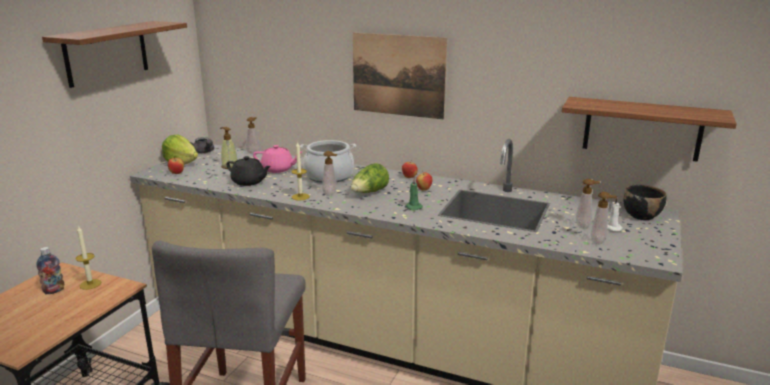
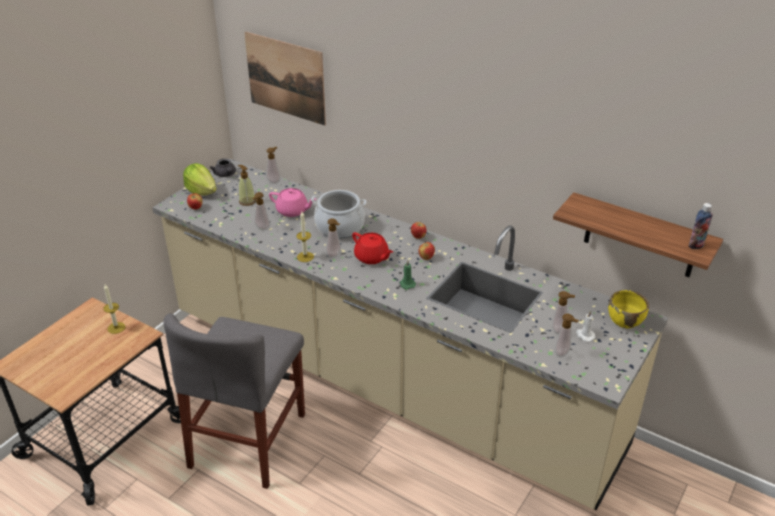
camera: 10 degrees right, 15 degrees up
(54, 290) = (86, 332): bottle -> bottle (696, 245)
(106, 53) = (128, 100): shelf -> none
(249, 182) = (261, 229): black teapot -> soap dispenser
(369, 193) = (372, 257): lettuce -> red teapot
(398, 75) = (413, 136): picture -> picture (285, 78)
(641, 215) = (625, 321): black bowl -> yellow bowl

